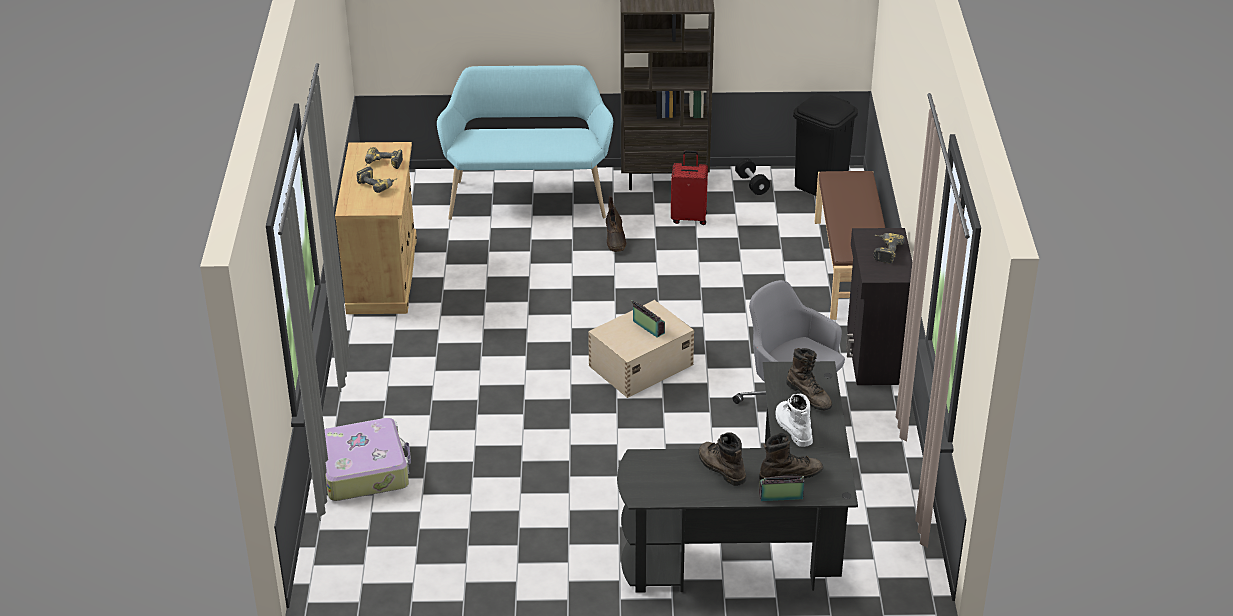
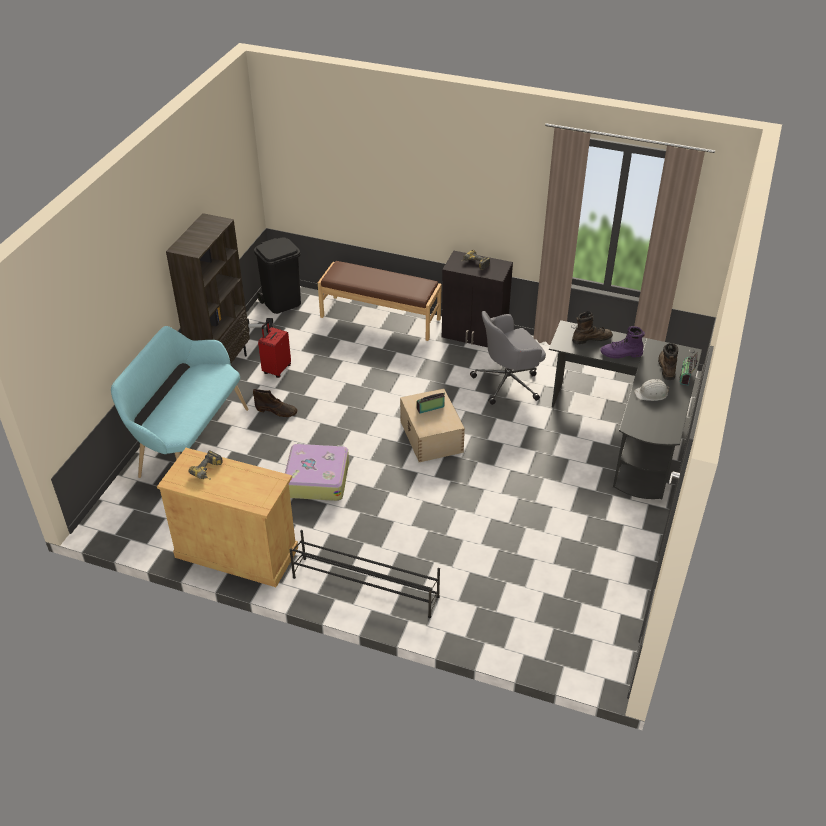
camera: 70 degrees left, 5 degrees up
(364, 469) = (483, 616): suitcase -> suitcase (316, 479)
(372, 373) = (364, 586): none -> black shoe rack
(378, 184) = (237, 480): power drill -> none
(721, 468) = (651, 393): brown boot -> white hard hat
(792, 428) = (621, 354): white boot -> purple boot

